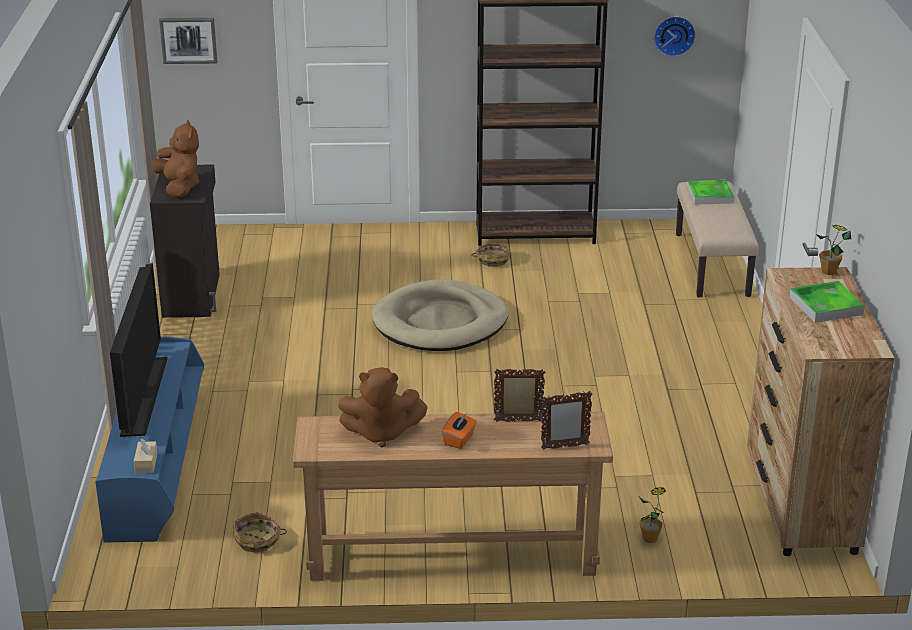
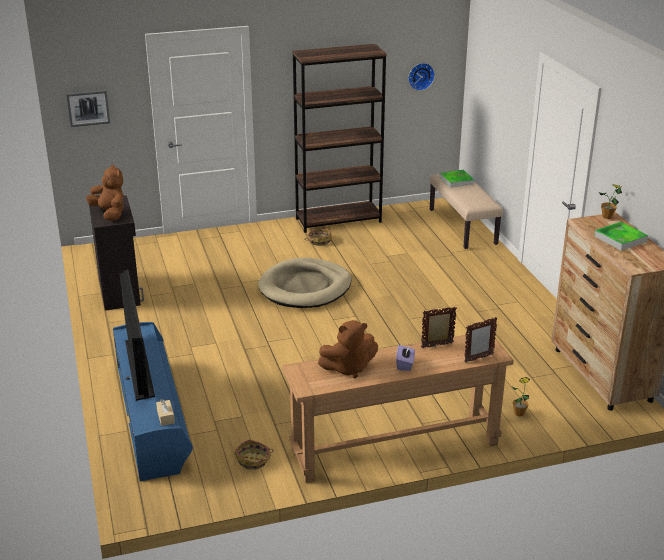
camera: 15 degrees left, 0 degrees up
(459, 440) = (405, 364): orange tissue box -> purple tissue box

